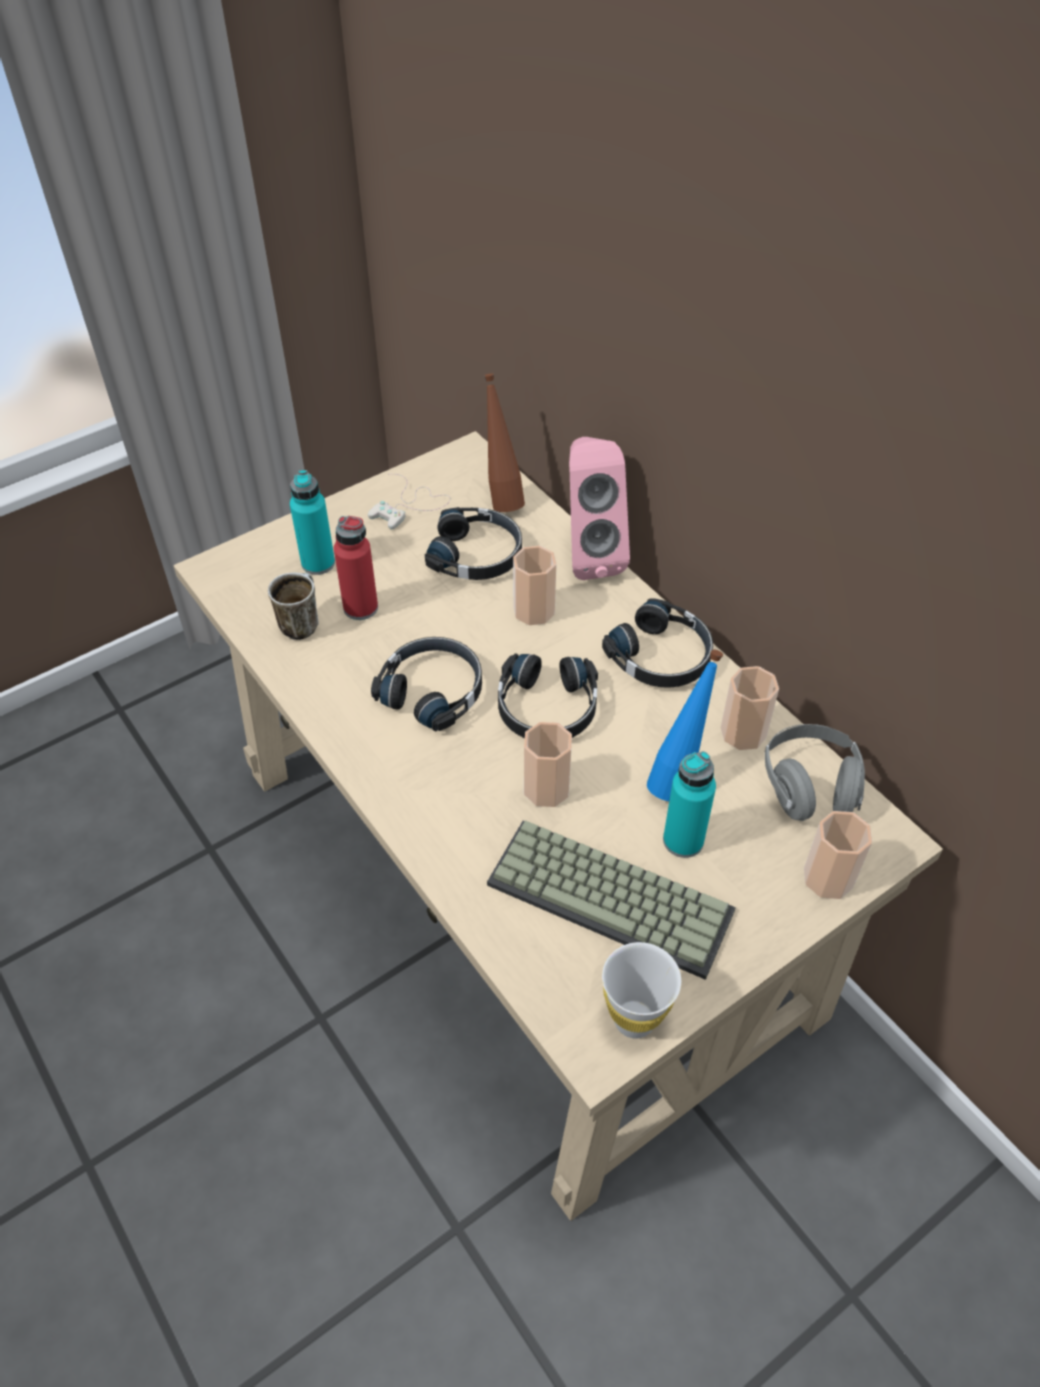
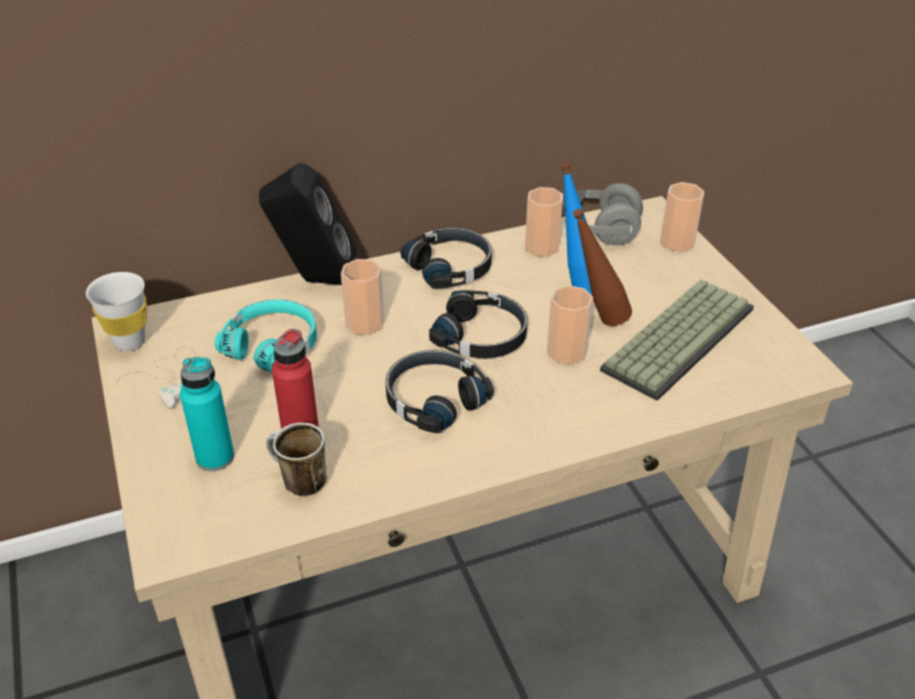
camera: 75 degrees left, 10 degrees down
(477, 555) = (273, 344): black headphones -> turquoise headphones
(502, 498) = (205, 316): brown bottle -> brown bottle (596, 320)
(589, 555) = (314, 280): pink speaker -> black speaker
(634, 1019) = (783, 348): white cup -> white cup (130, 342)
(683, 840) = (634, 294): turquoise bottle -> none

